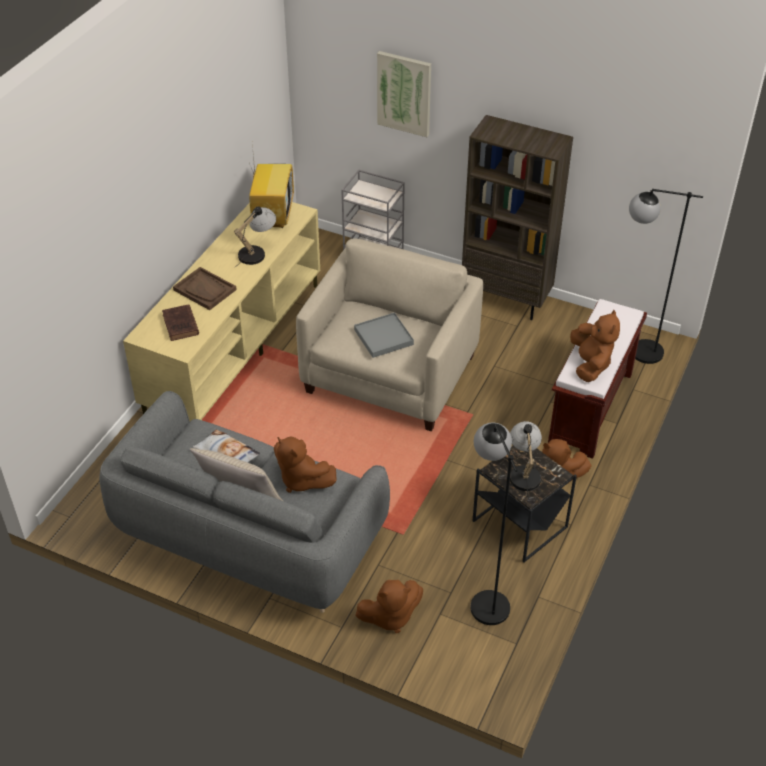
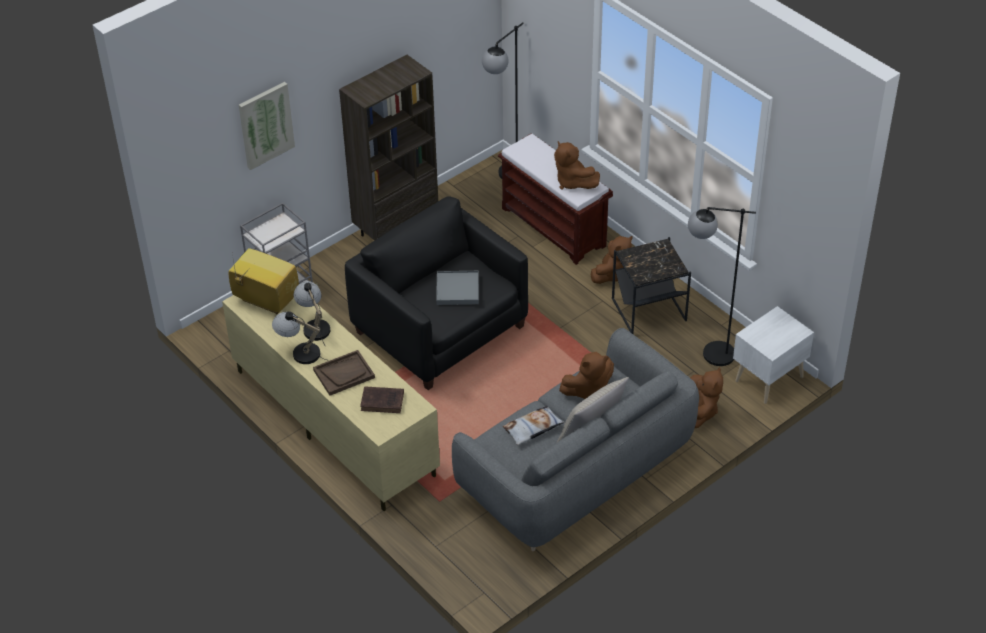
camera: 65 degrees left, 0 degrees up
(390, 375) = (440, 330): beige armchair -> black armchair
(478, 667) = (767, 378): none -> white nightstand
(523, 472) = (651, 262): table lamp -> table lamp (299, 352)
(590, 364) = (572, 182): brown plush toy -> brown plush toy turned 150 degrees counterclockwise

